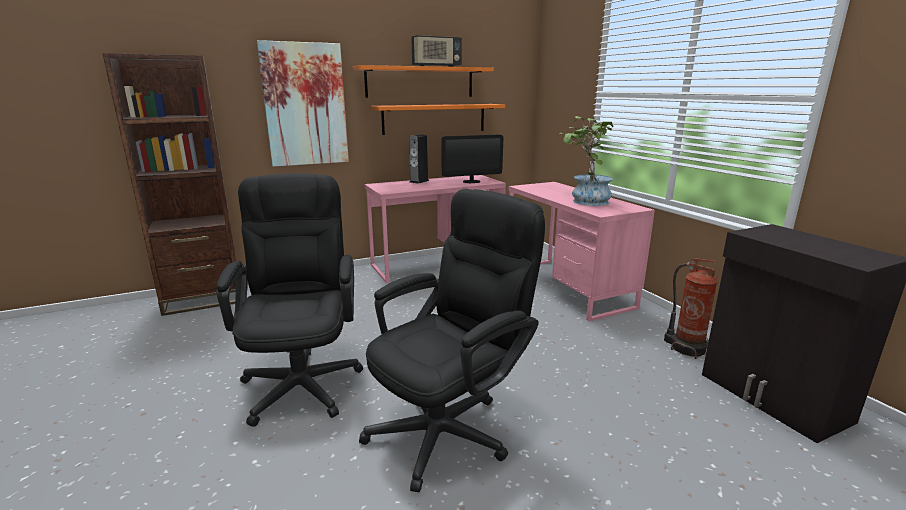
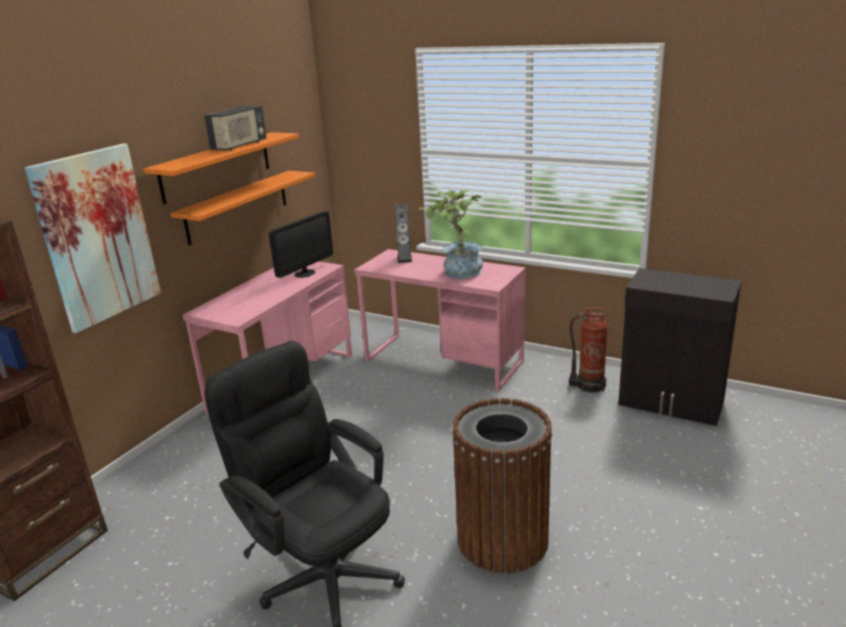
camera: 35 degrees left, 5 degrees up
(419, 181) = (244, 290): speaker -> speaker (404, 258)
(450, 427) = (503, 539): black office chair -> brown trash can

